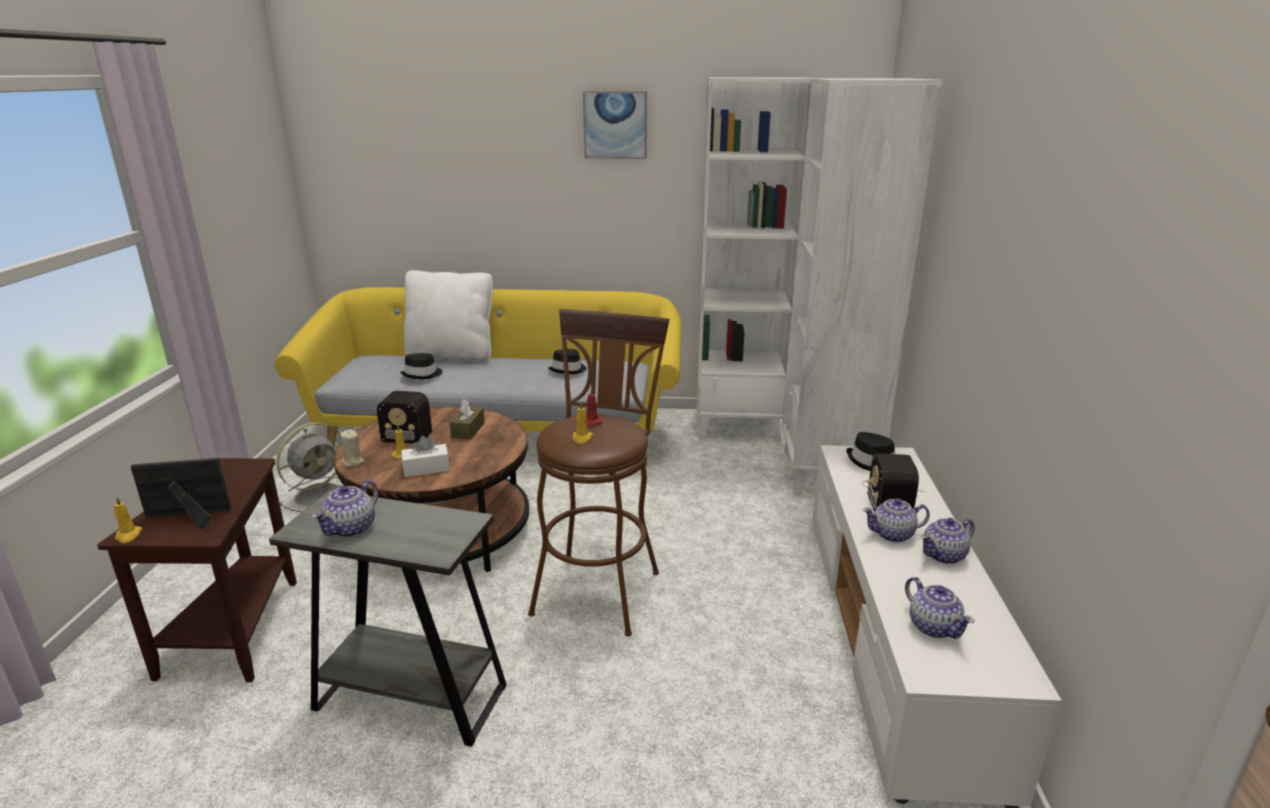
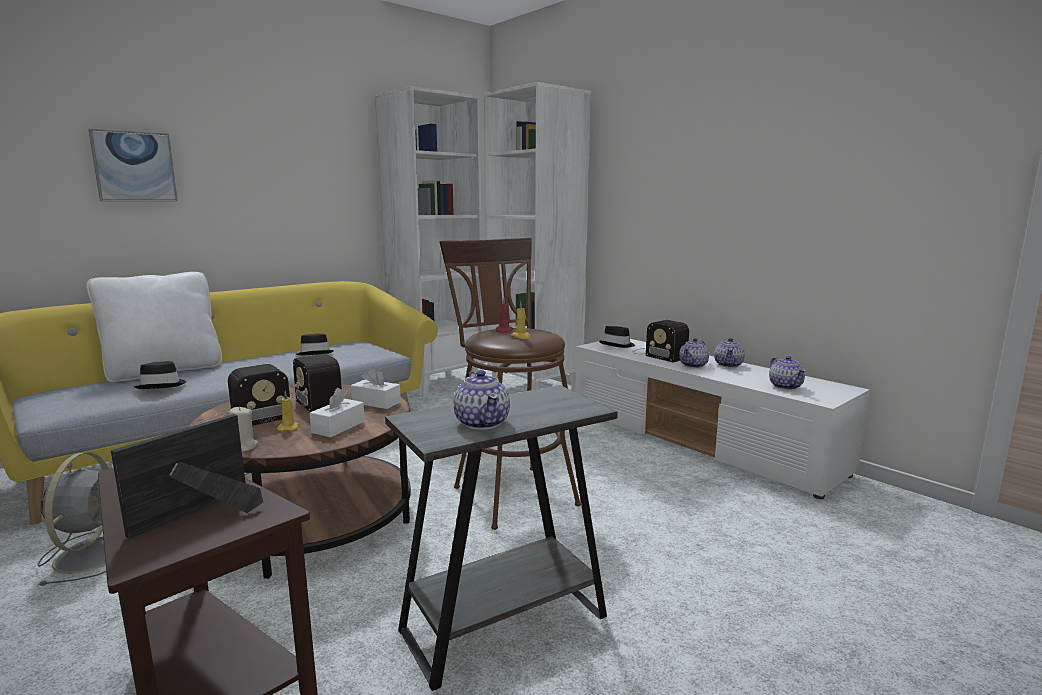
camera: 45 degrees left, 10 degrees down
(128, 535) = (146, 558): yellow candle -> none
(468, 430) = (317, 399): brown tissue box -> radio
(493, 452) = (376, 402): none -> white tissue box
(615, 125) = (301, 130): picture -> picture (134, 167)
(933, 626) = (785, 386): teapot -> teapot turned 60 degrees clockwise

